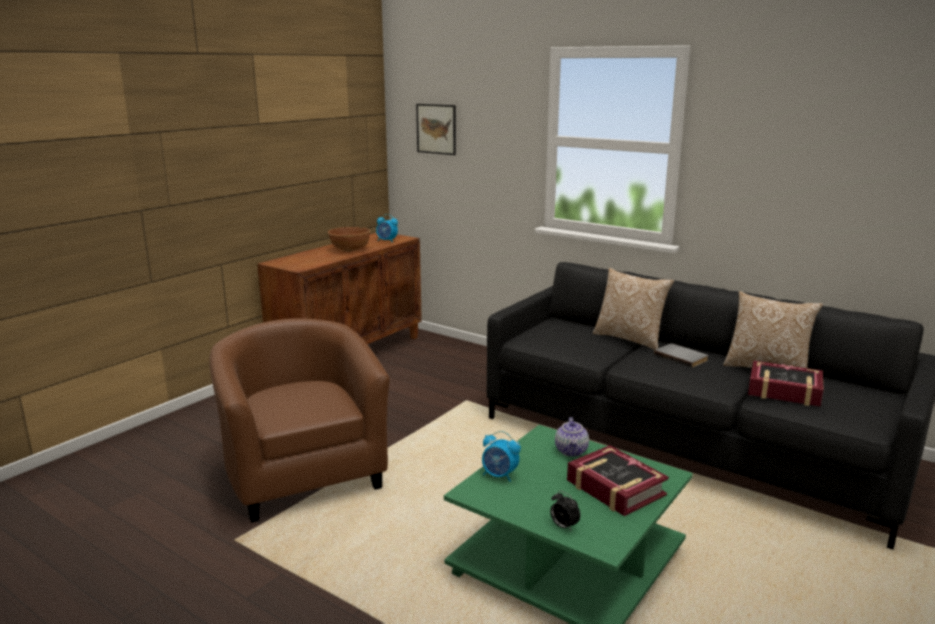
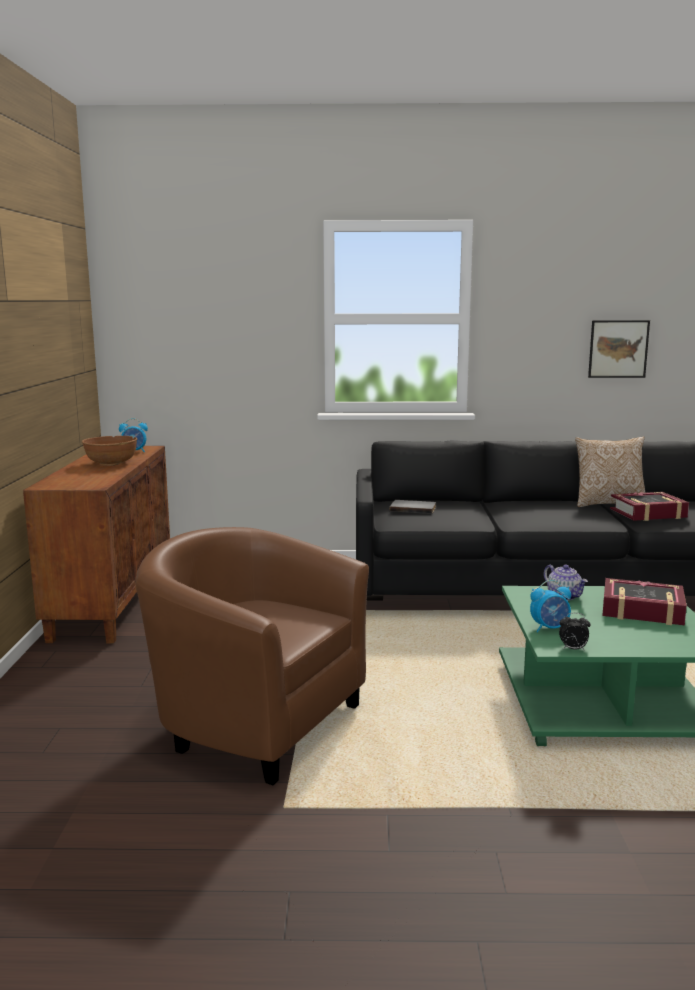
camera: 35 degrees left, 5 degrees down
(436, 129) = (173, 314): picture -> picture (618, 349)
(563, 526) = (662, 645): alarm clock -> alarm clock (573, 649)
(630, 339) = (475, 503): pillow -> none
(682, 357) = (540, 507): grey book -> grey book (413, 508)

